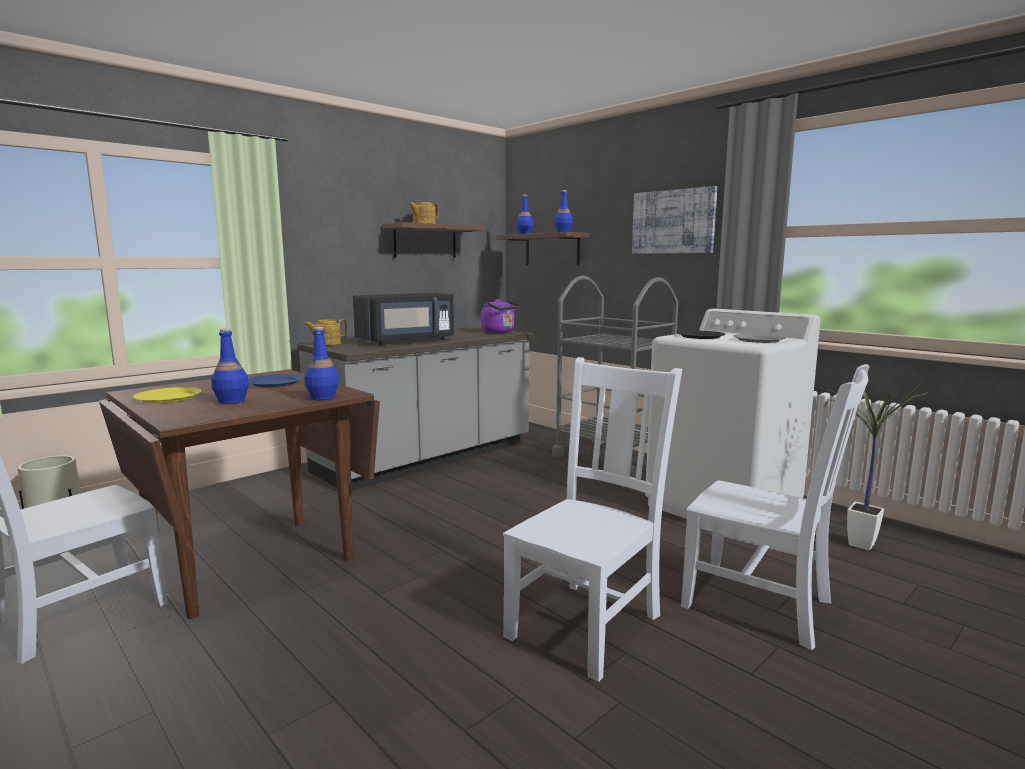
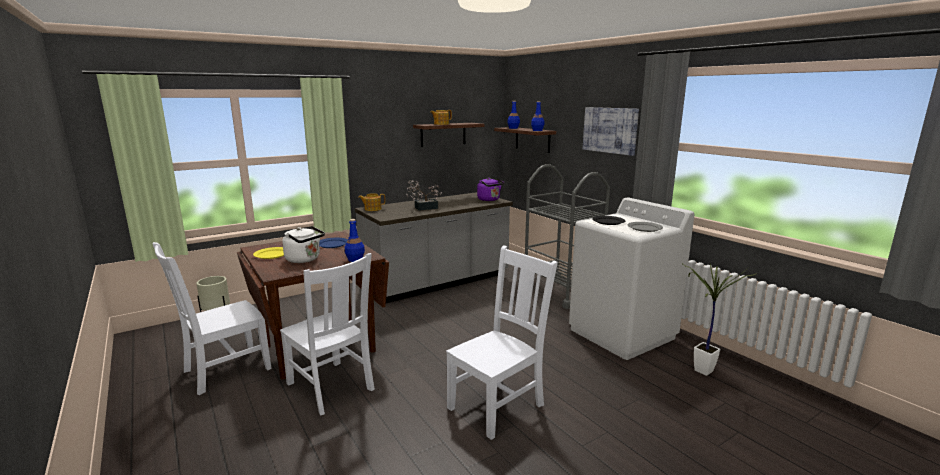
camera: 10 degrees right, 5 degrees up
(231, 401) = (305, 259): blue bottle -> white kettle
(407, 341) = (423, 208): black microwave -> potted plant
(762, 605) = (611, 405): white chair -> white chair (331, 388)

